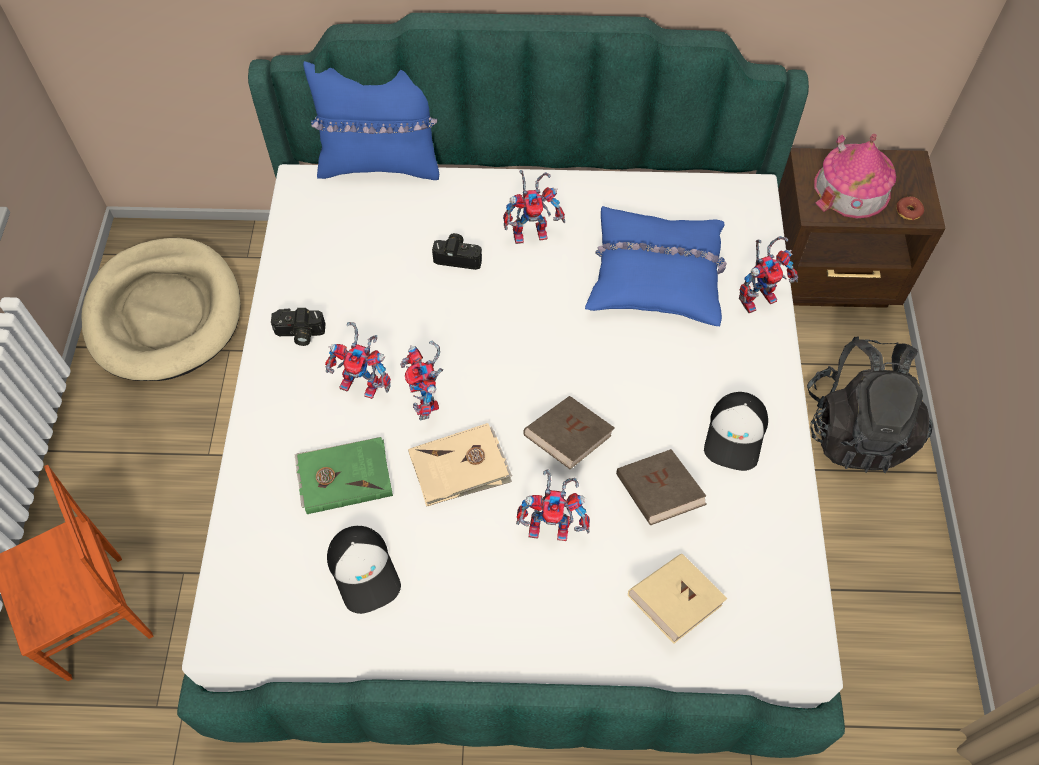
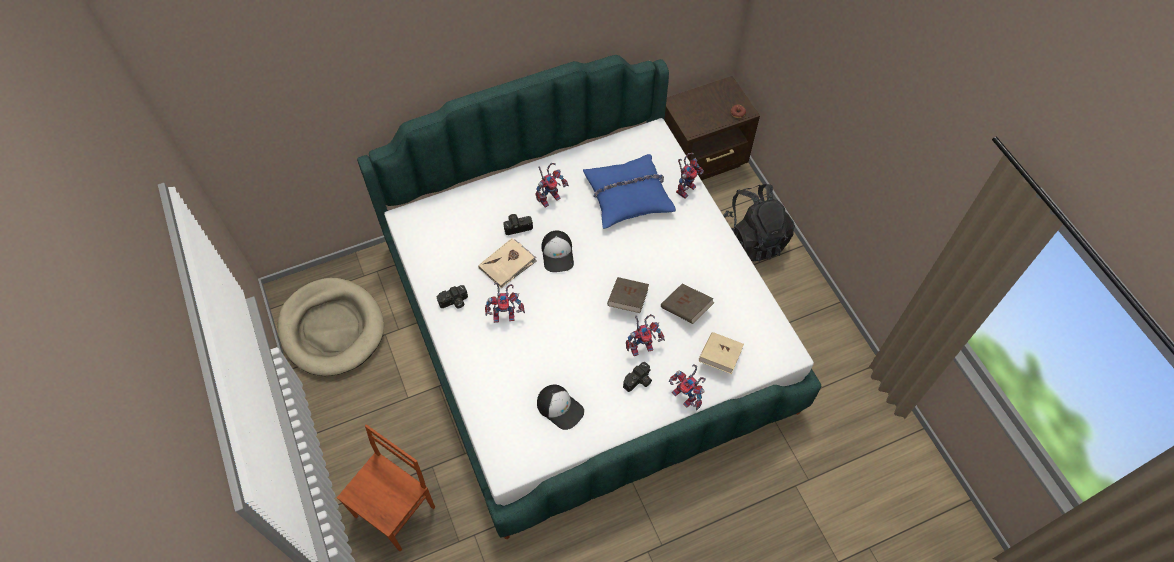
camera: 25 degrees left, 0 degrees up
(344, 476) = (522, 366): green book -> none
(380, 164) = (444, 190): blue pillow -> none
(428, 400) = (544, 309): toy robot -> toy robot (687, 396)
(460, 467) = (580, 336): beige book -> beige book (508, 264)
(514, 584) = (638, 382): none -> camera
(736, 435) = (709, 263): cap -> cap (558, 254)
(852, 188) = (704, 111): toy house -> none

